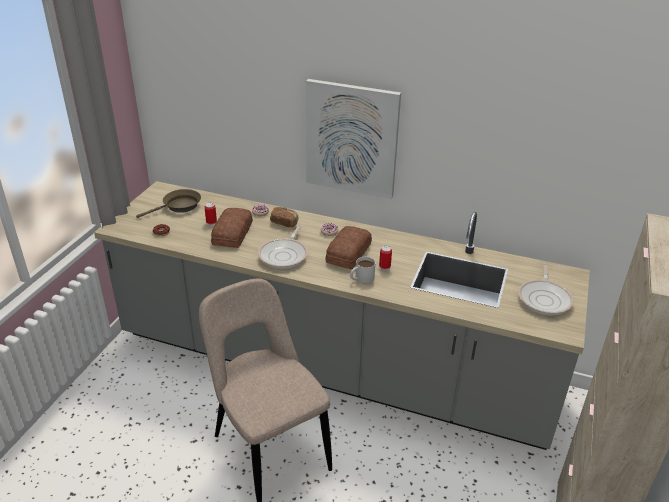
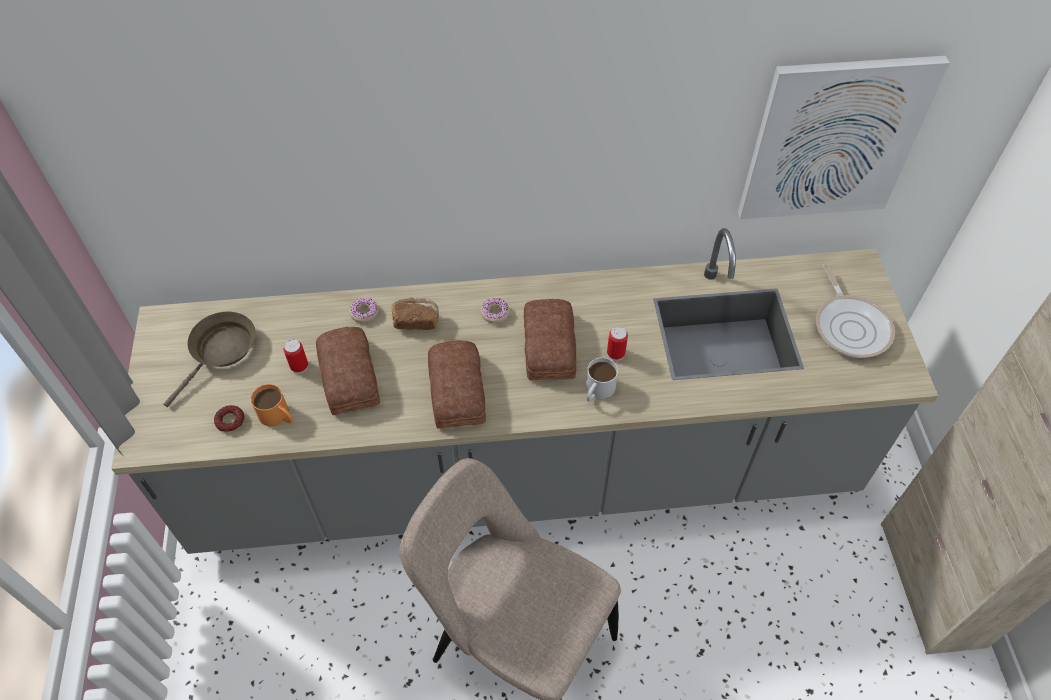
camera: 25 degrees left, 20 degrees up
(185, 237) = (278, 416): none -> orange mug
(284, 255) = (458, 389): frying pan -> bread
(352, 139) = (503, 167): picture -> picture (833, 139)

